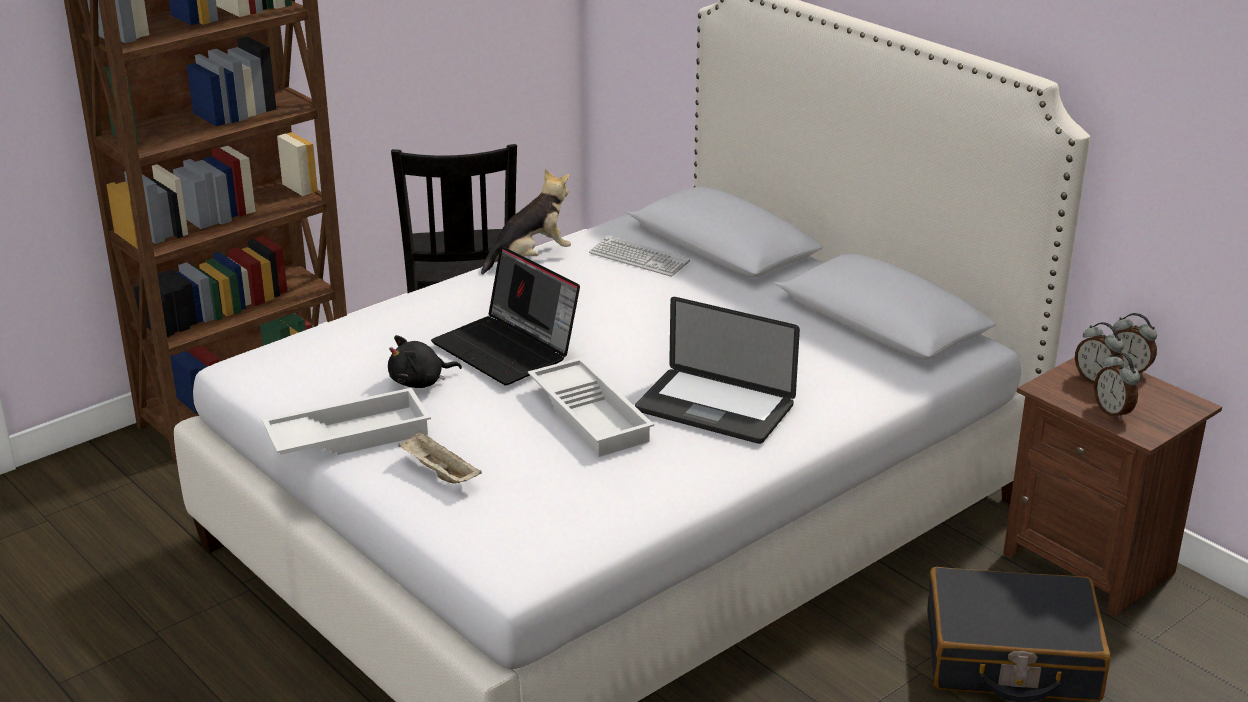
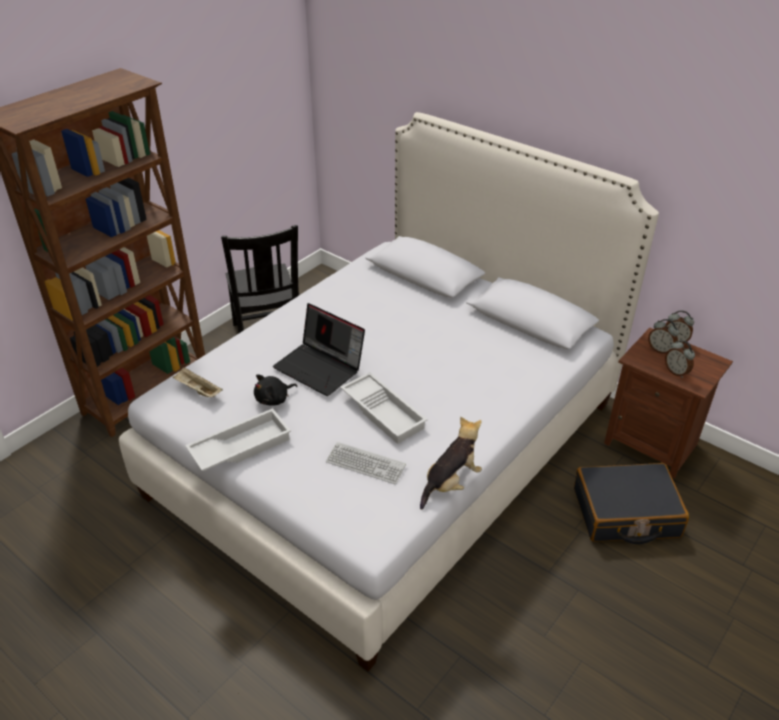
camera: 10 degrees left, 10 degrees up
(438, 473) = (304, 469): beige tray -> beige tray (198, 390)
(530, 258) = (314, 295): plush toy -> plush toy (451, 483)
(639, 258) = (379, 289): keyboard -> keyboard (365, 464)
(714, 408) = (455, 398): laptop -> none

